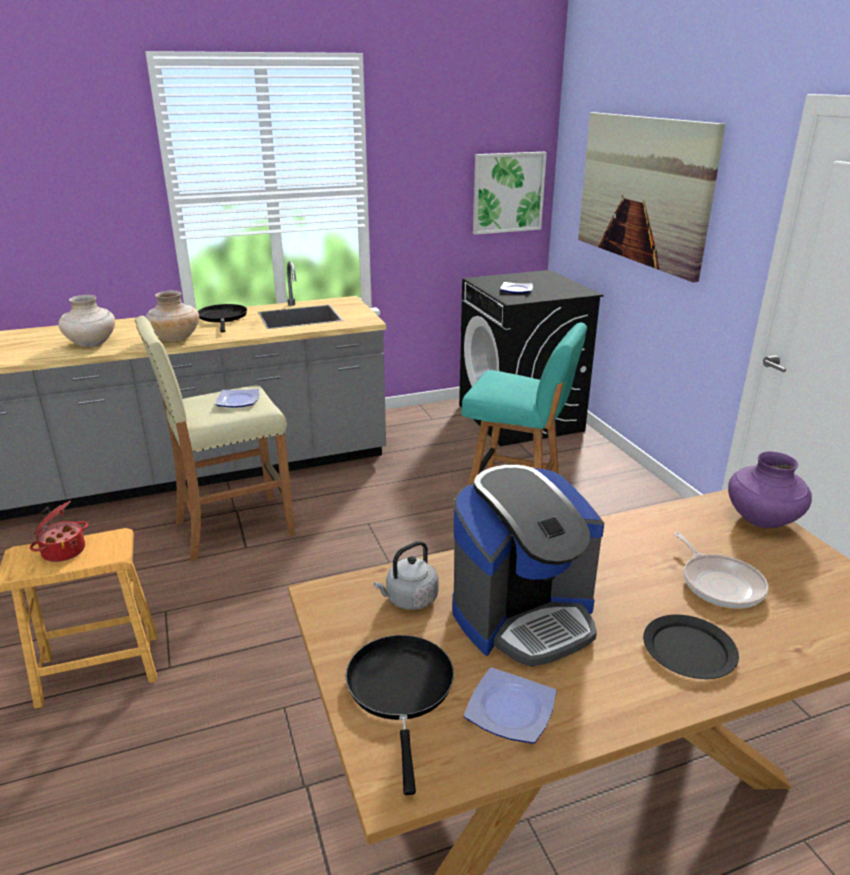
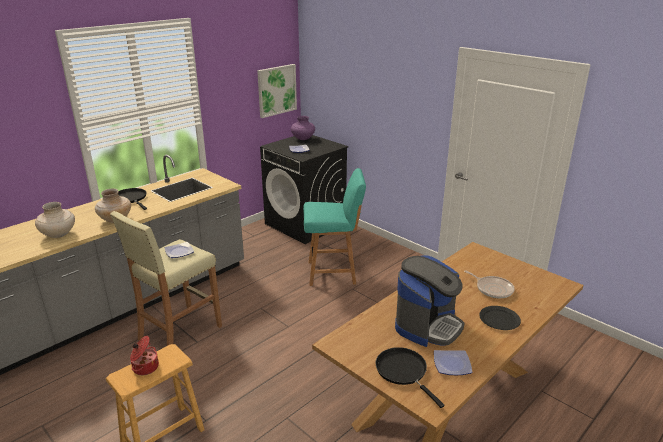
camera: 25 degrees left, 0 degrees up
(409, 600) = (374, 333): grey kettle -> none
(643, 190) = (367, 88): picture -> none
(762, 520) = (490, 256): purple vase -> purple vase (303, 138)

